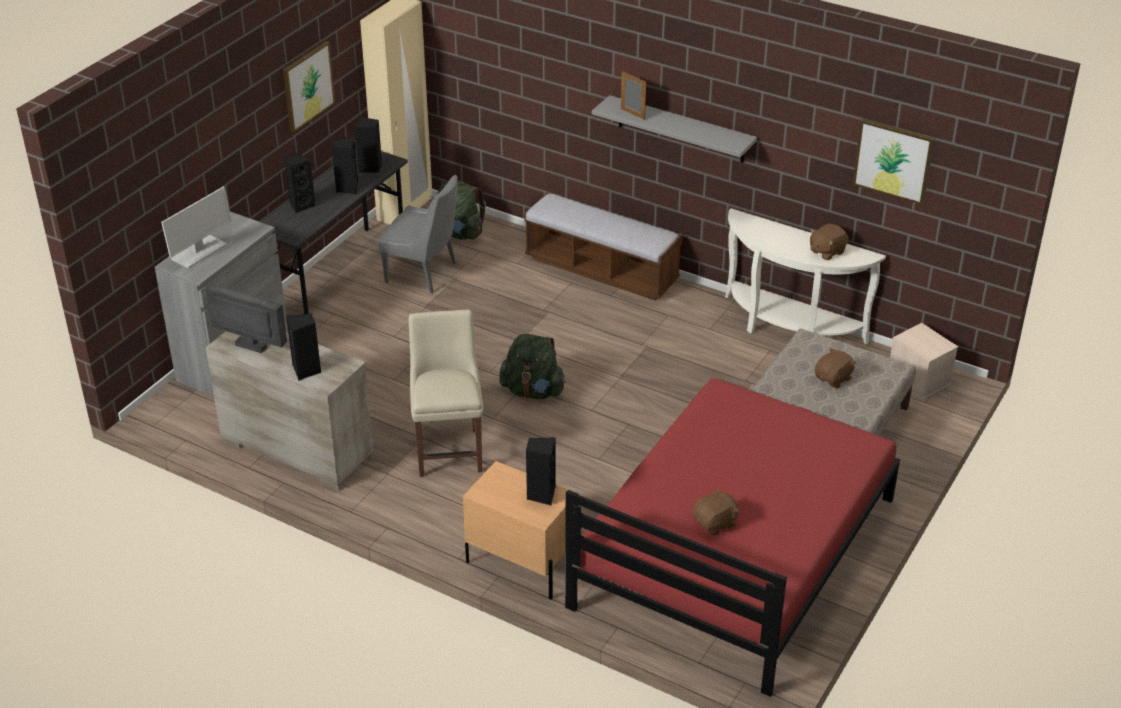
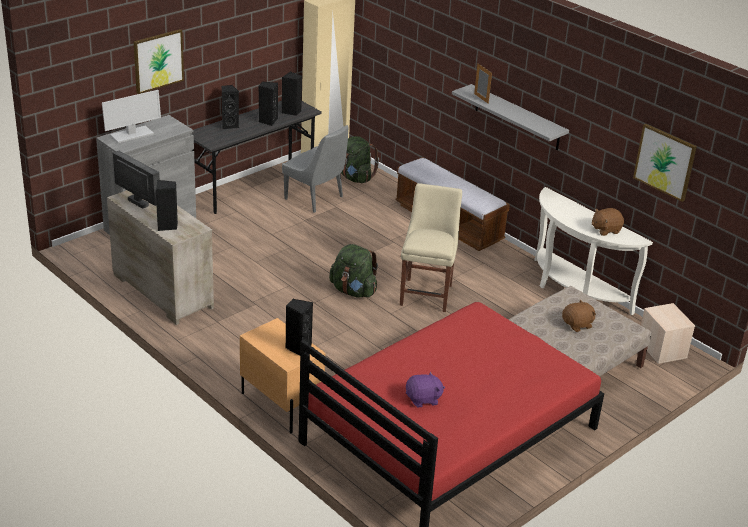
camera: 15 degrees right, 5 degrees down
(308, 86) = (251, 38): picture -> picture (158, 60)
(449, 449) = (270, 316): beige chair -> beige chair (427, 293)
(715, 523) = (423, 399): brown plush toy -> purple plush toy

